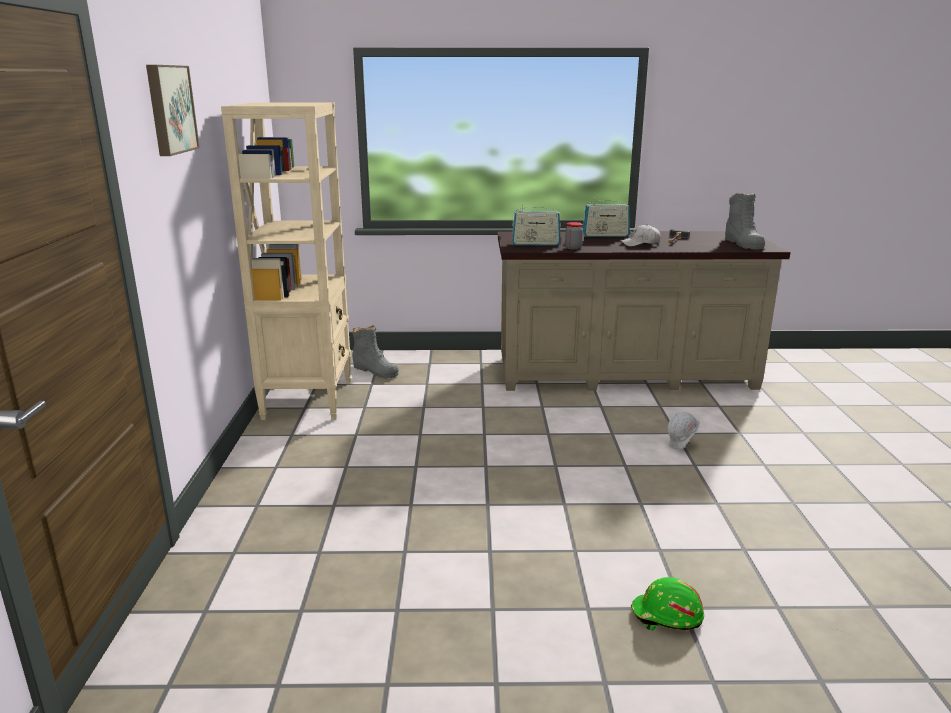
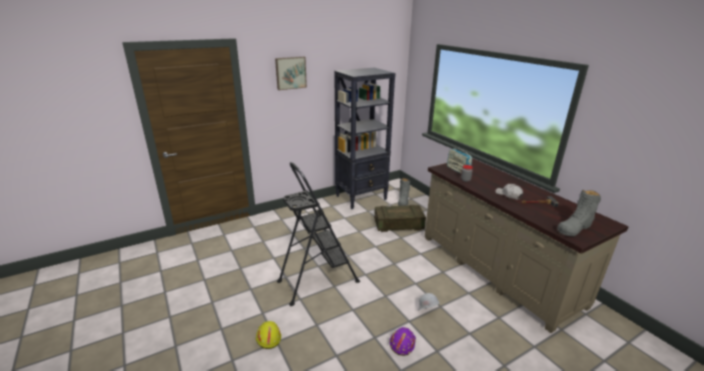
camera: 60 degrees right, 5 degrees up
(308, 399) = (361, 197): beige bookcase -> black bookcase
(445, 397) = (398, 225): none -> crate
(536, 517) = (317, 281): none -> step ladder
(605, 236) = (510, 182): radio -> none
(666, 616) = (268, 337): green hard hat -> yellow hard hat
(738, 484) = (402, 343): none -> purple hard hat

